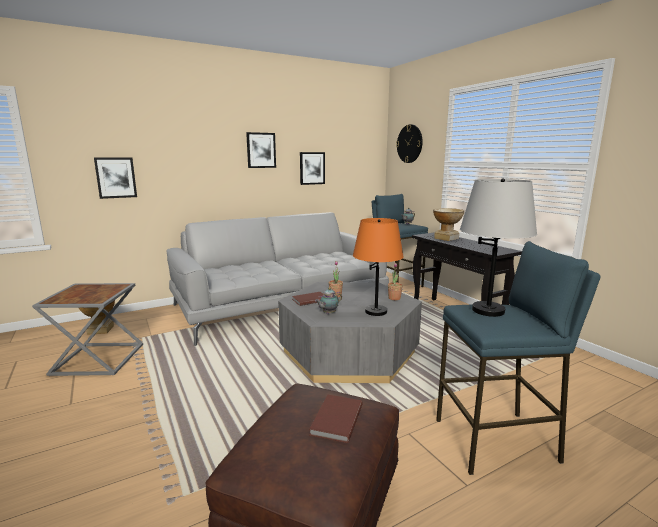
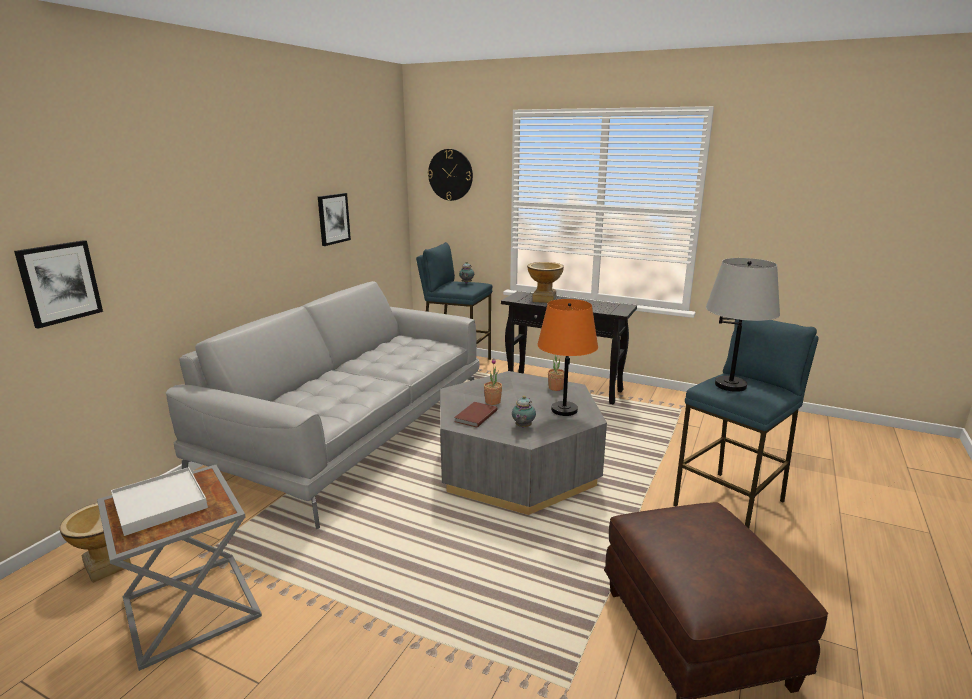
camera: 35 degrees left, 5 degrees up
(86, 291) = (160, 503): none -> white tray
(261, 150) = (271, 200): picture -> none
(335, 420) = (714, 532): brown book -> none

